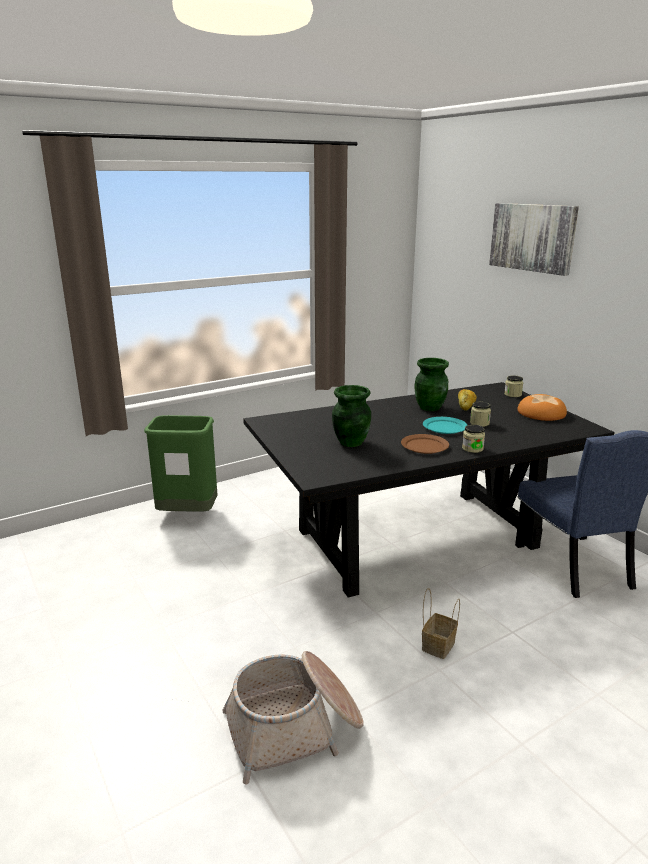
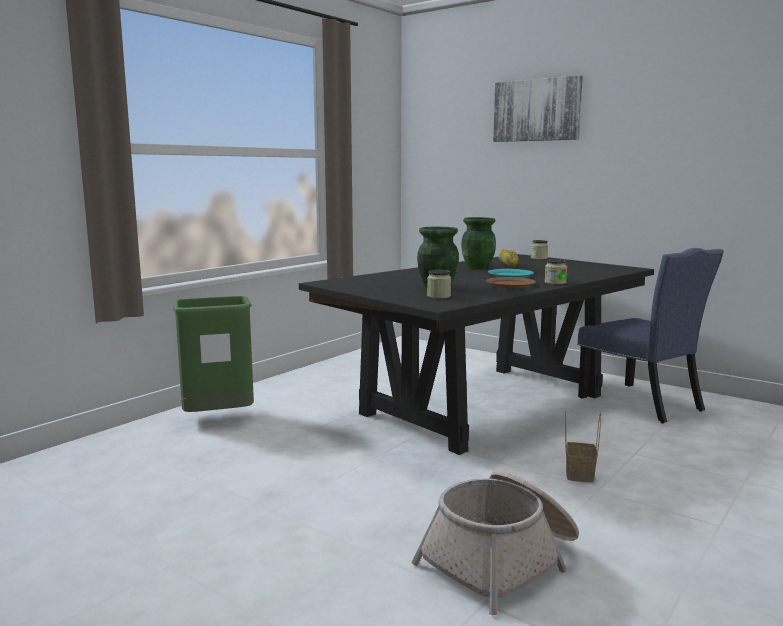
camera: 20 degrees left, 10 degrees down
(479, 423) = (537, 272): jar -> jar (438, 296)
(541, 413) = (579, 264): bread -> none

